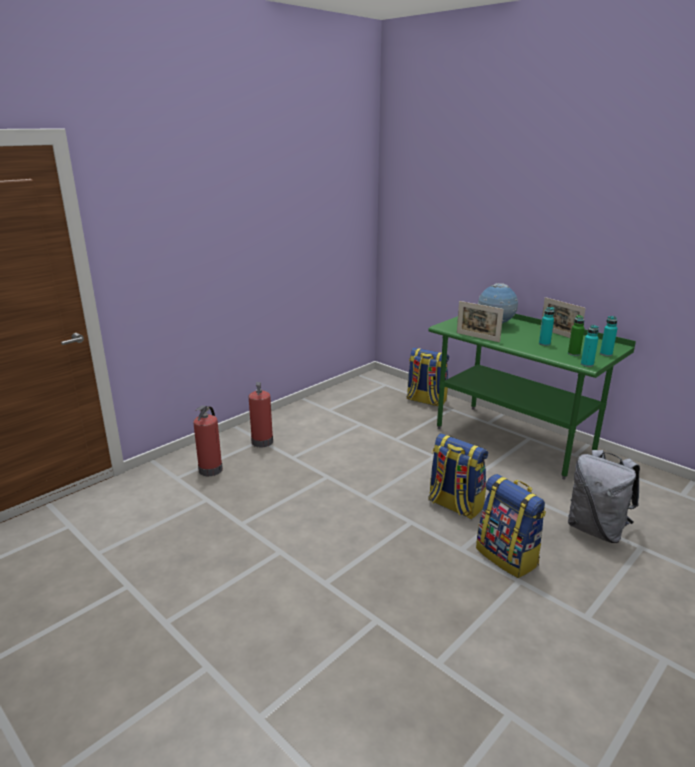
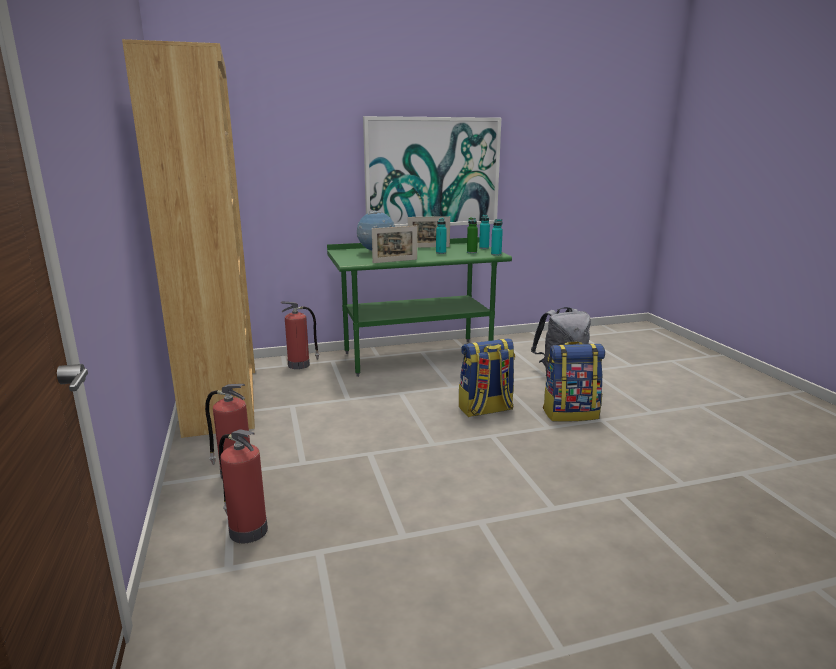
camera: 60 degrees left, 5 degrees down
(342, 398) = (222, 398): none -> brown bookcase
(425, 401) = (300, 365): backpack -> fire extinguisher
(590, 255) = (432, 172): none -> picture

